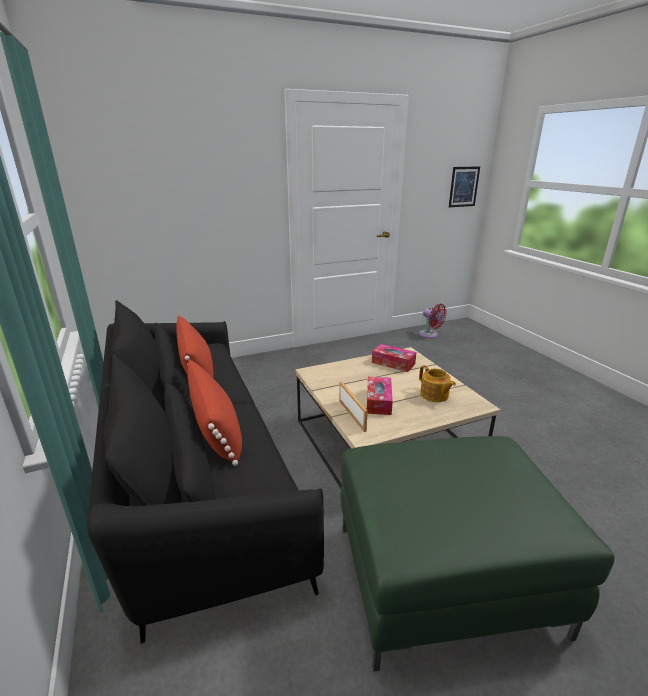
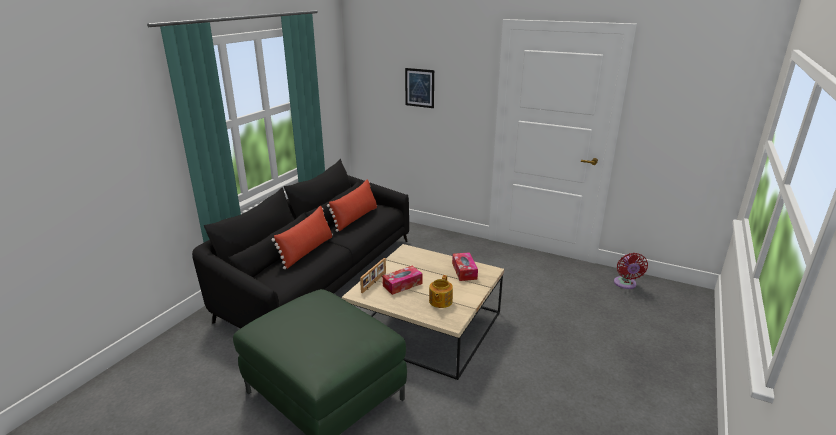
camera: 50 degrees right, 0 degrees up
(463, 187) = (715, 129): picture -> picture (419, 88)

